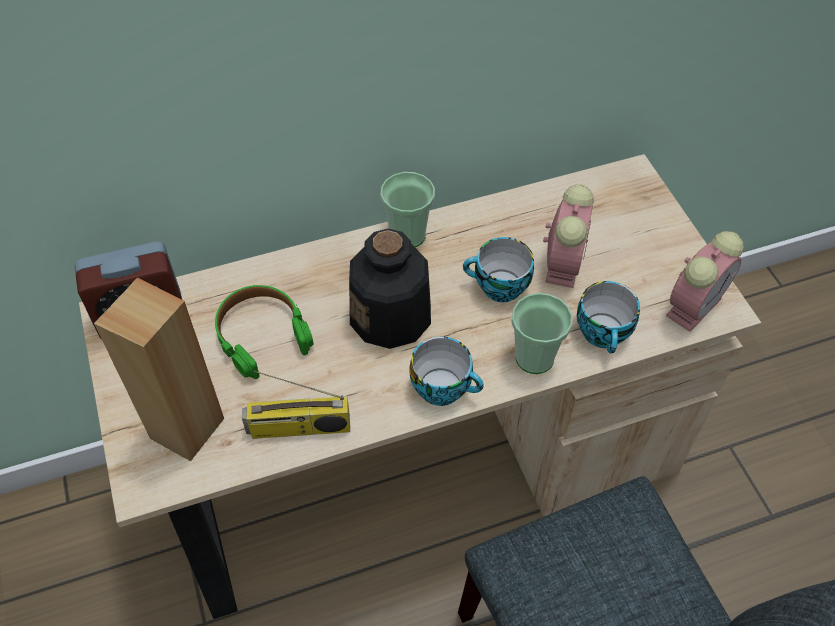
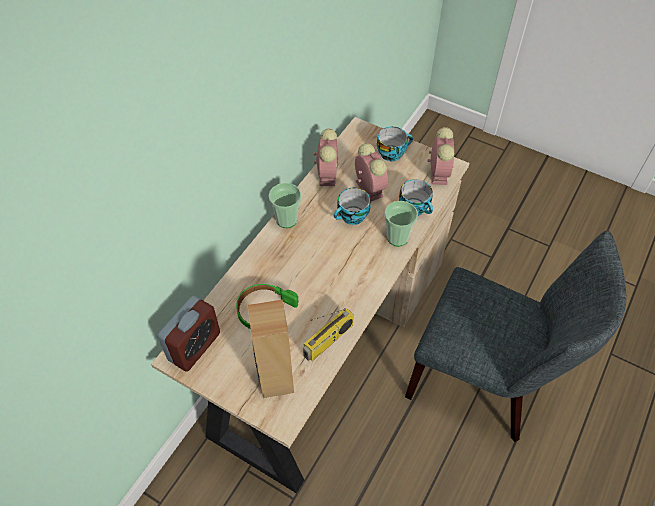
camera: 40 degrees left, 0 degrees up
(391, 316) = (317, 262): bottle -> none
(444, 387) = (373, 277): cup -> cup (392, 153)
(524, 208) = (327, 173): none -> alarm clock

